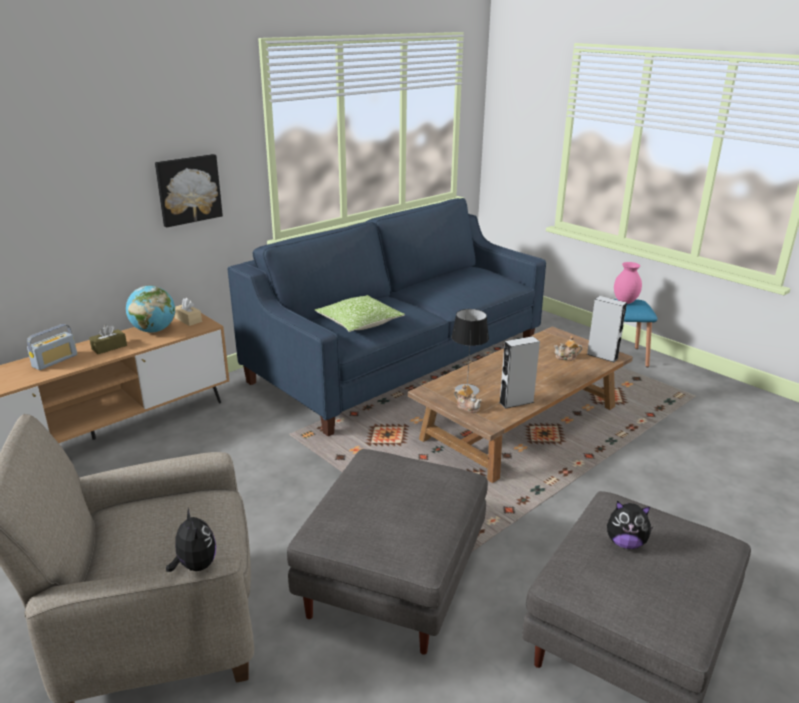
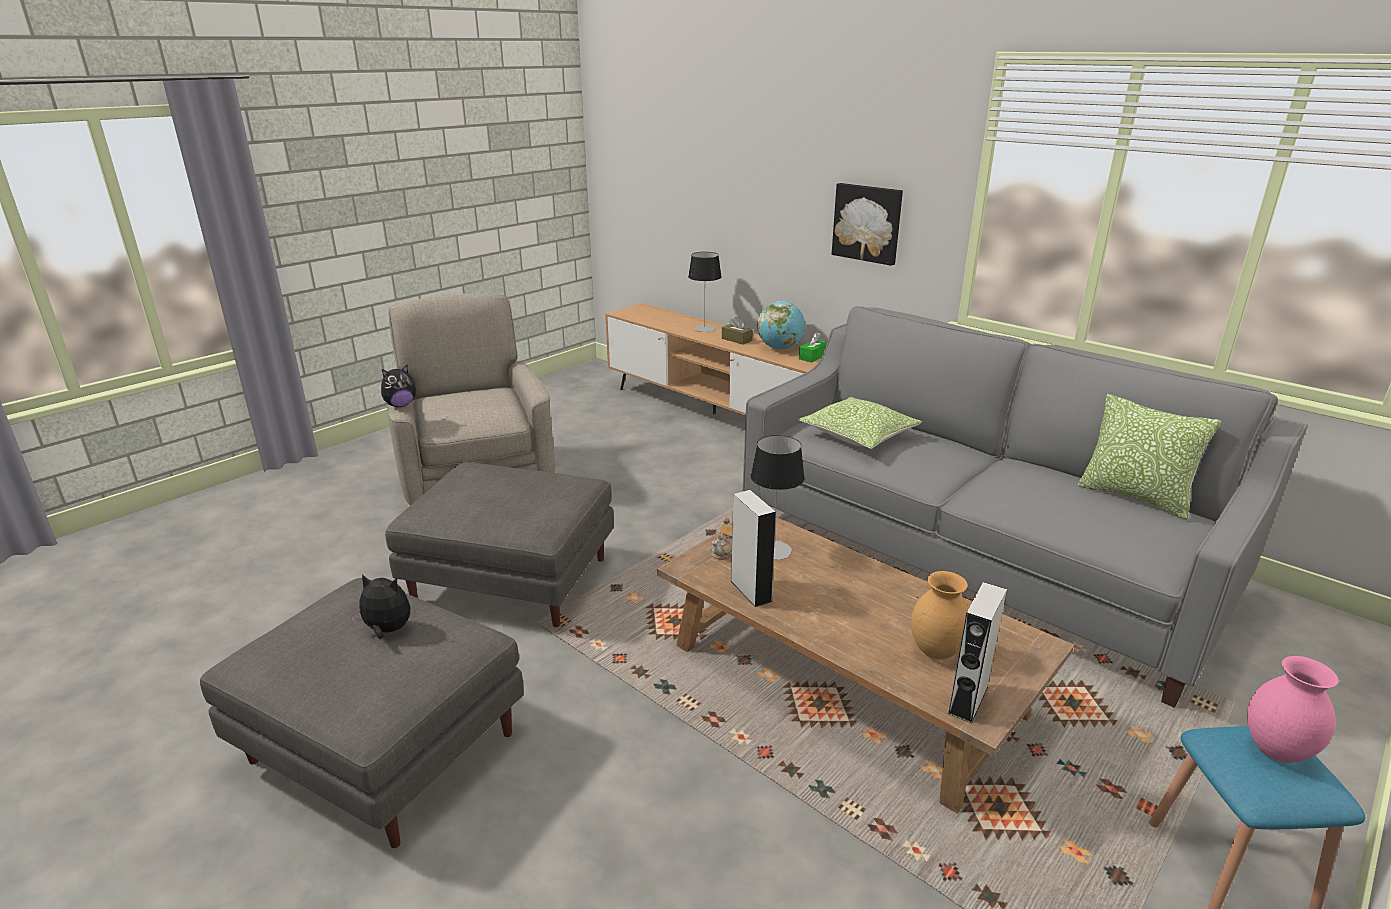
camera: 85 degrees right, 0 degrees up
(55, 361) = (704, 328): radio -> table lamp
(188, 320) = (813, 357): beige tissue box -> green tissue box
(397, 361) = (975, 557): blue sofa -> grey sofa
(455, 272) = (1134, 497): none -> pillow
(566, 357) = (935, 652): teapot -> brown vase
(625, 543) = (387, 631): plush toy -> plush toy turned 90 degrees clockwise

